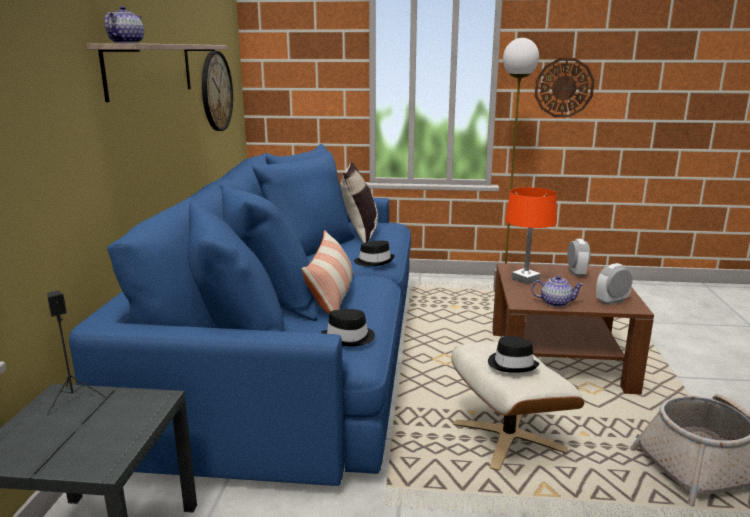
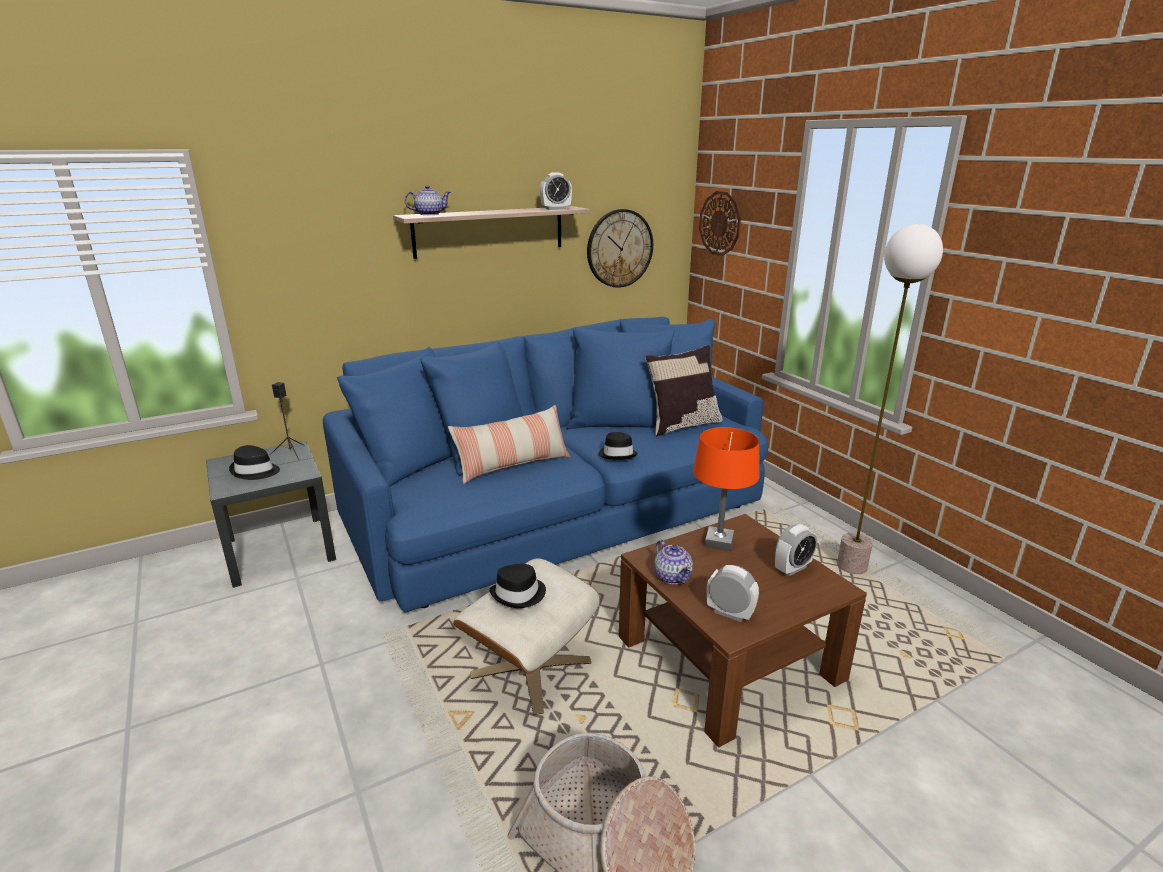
camera: 55 degrees right, 5 degrees up
(203, 44) = (556, 209): none -> alarm clock
(349, 338) = (440, 497): black hat -> black hat (255, 471)
(564, 88) = (1027, 308): wall clock -> wall clock (720, 223)

